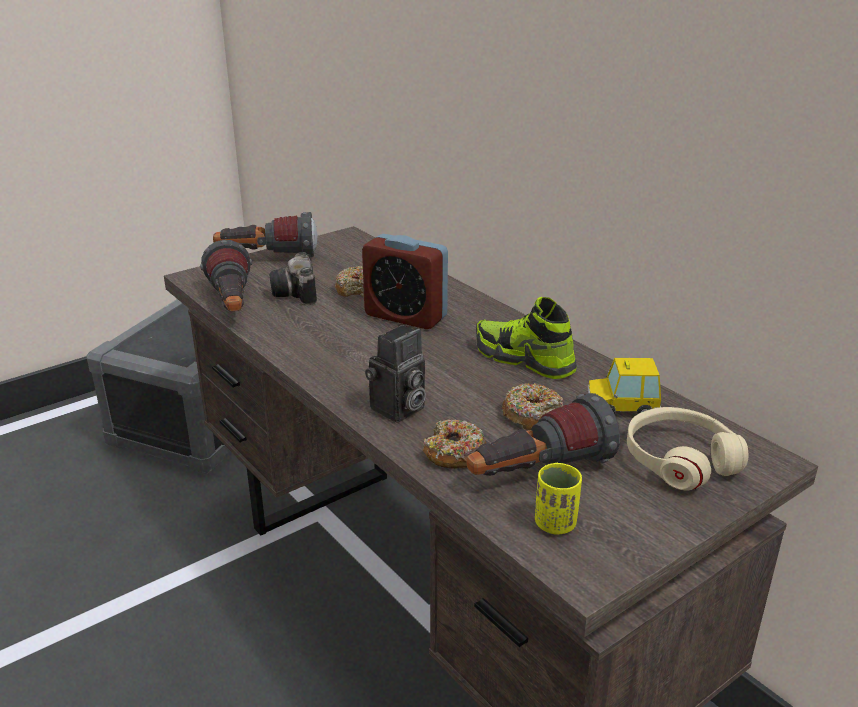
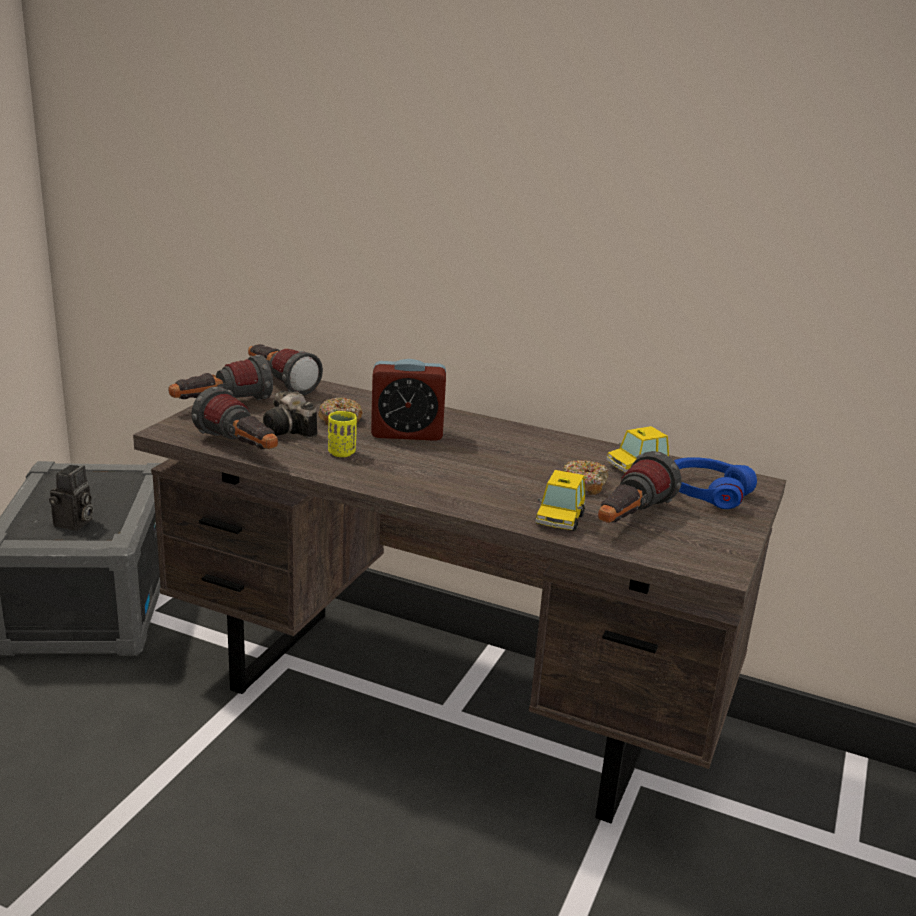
camera: 30 degrees left, 5 degrees down
(345, 243) = (279, 383): none -> flashlight
(398, 410) = (484, 500): camera -> camera (74, 524)
(454, 453) = (559, 519): donut -> toy car
(523, 359) = (535, 449): shoe -> none
(555, 524) = (673, 546): yellow cup -> yellow cup (341, 453)
(679, 459) = (706, 493): beige headphones -> blue headphones

